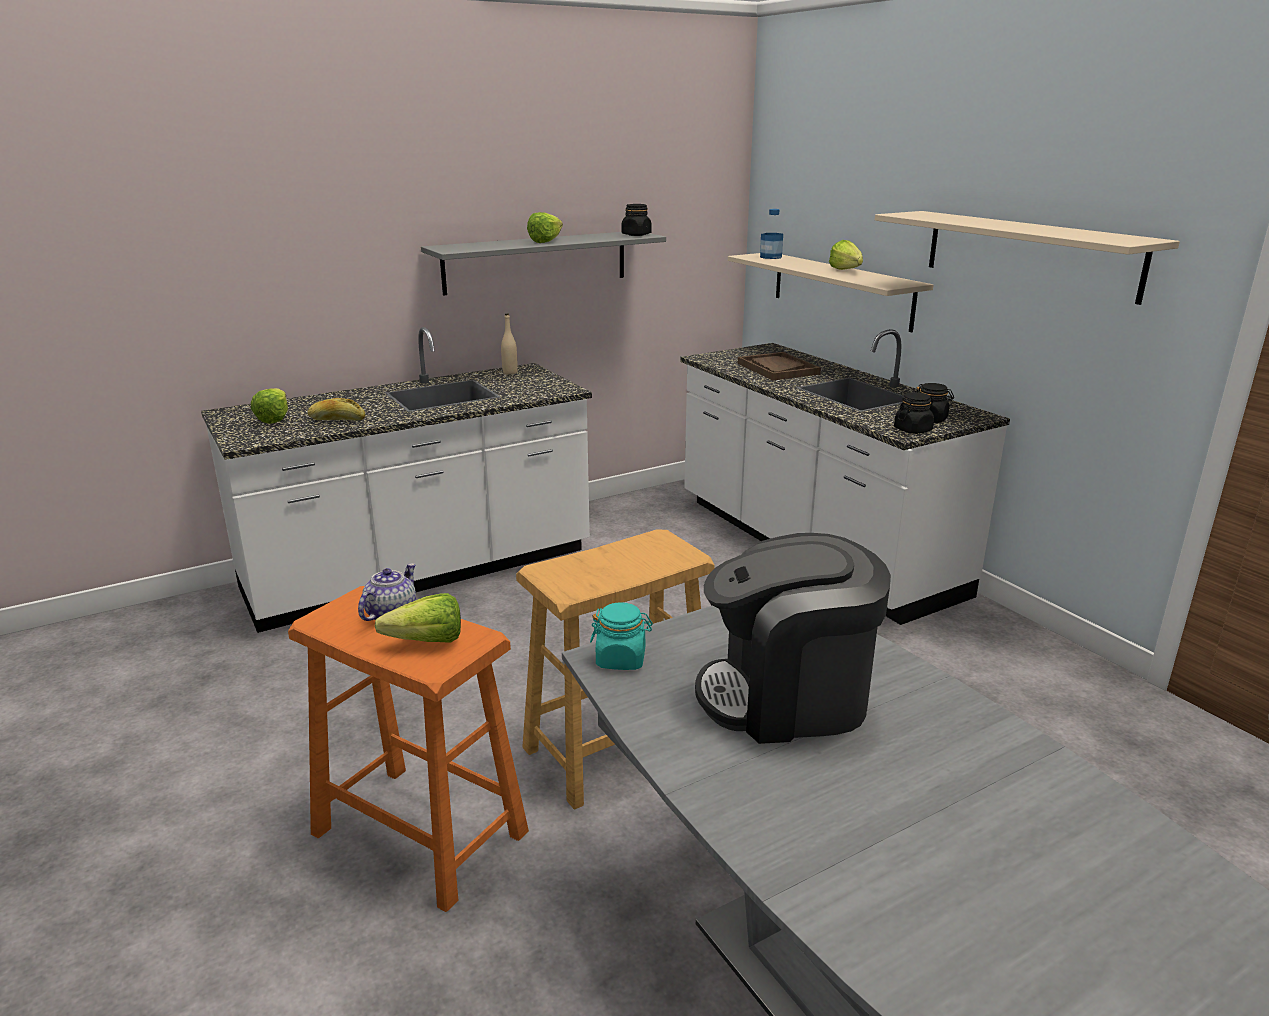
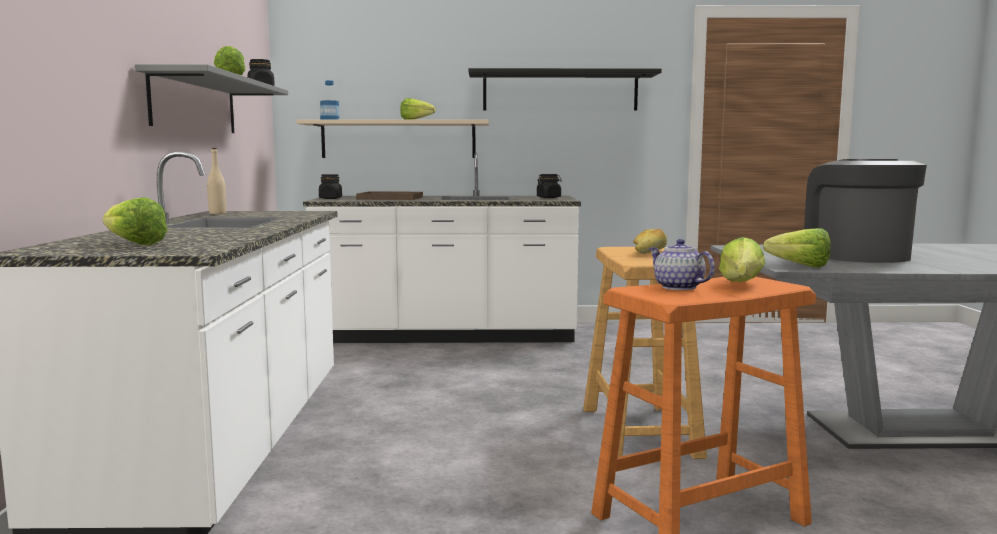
camera: 60 degrees left, 15 degrees down
(337, 420) = (212, 236): bread -> bread (650, 252)
(621, 659) = (794, 265): turquoise jar -> lettuce
(787, 697) = (856, 255): coffee machine -> coffee machine turned 150 degrees clockwise
(913, 430) = (561, 199): black jar -> black jar (330, 198)
(1029, 254) = (560, 92): beige shelf -> black shelf

